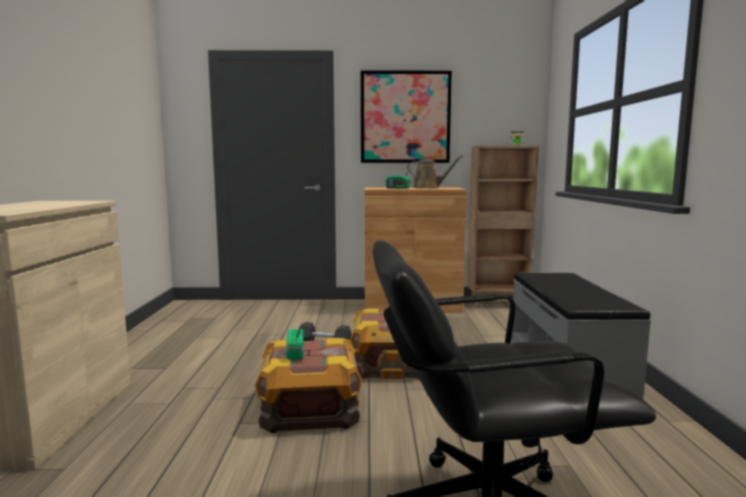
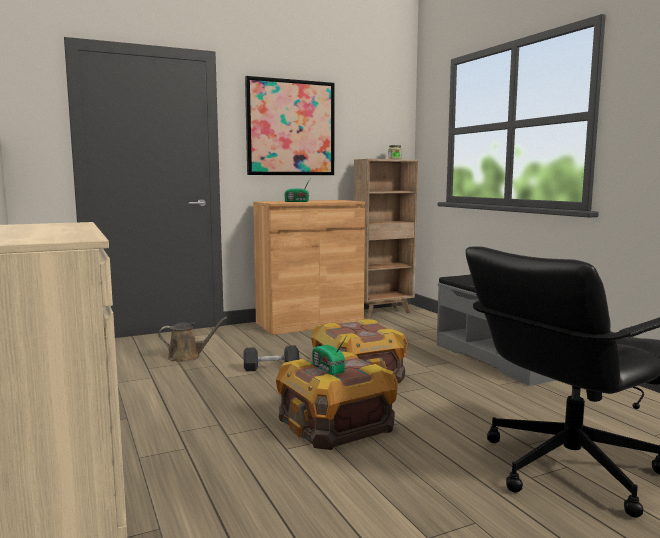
camera: 25 degrees left, 0 degrees up
(429, 188) = (324, 201): brown watering can -> brown watering can (187, 357)

